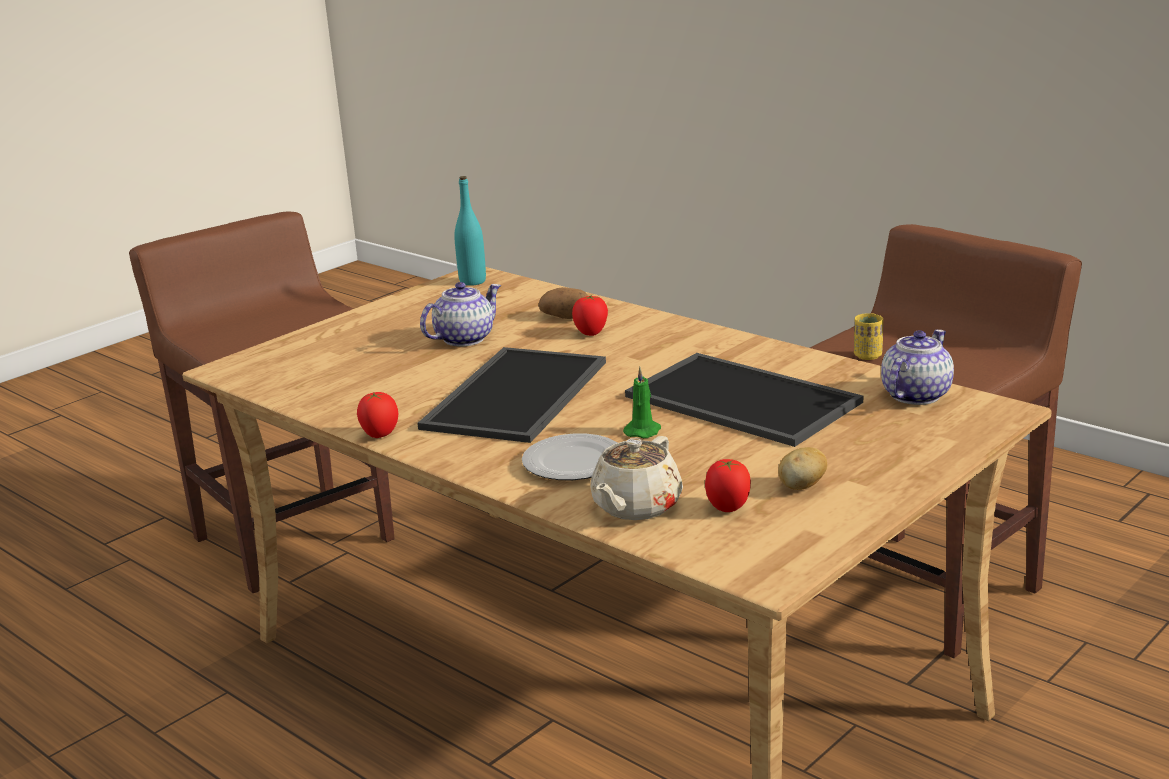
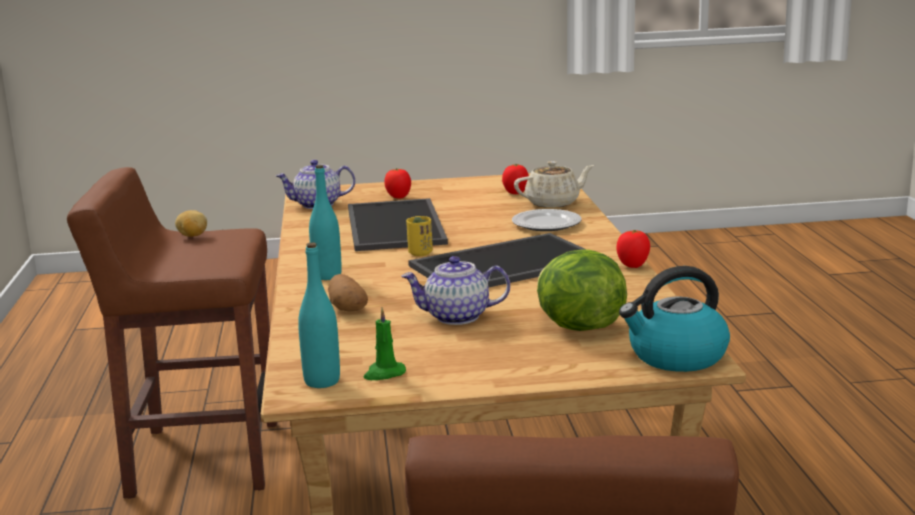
camera: 140 degrees left, 5 degrees down
(245, 365) = (676, 356): none -> kettle
(351, 362) = (578, 327): none -> lettuce
(591, 334) = (366, 288): tomato -> tomato (398, 198)
(643, 431) = (479, 227): green candle -> green candle (384, 374)
(653, 332) = (327, 276): none -> turquoise bottle
(802, 487) = (467, 191): potato -> potato (192, 236)
(868, 356) = (229, 256): yellow cup -> yellow cup (420, 253)

